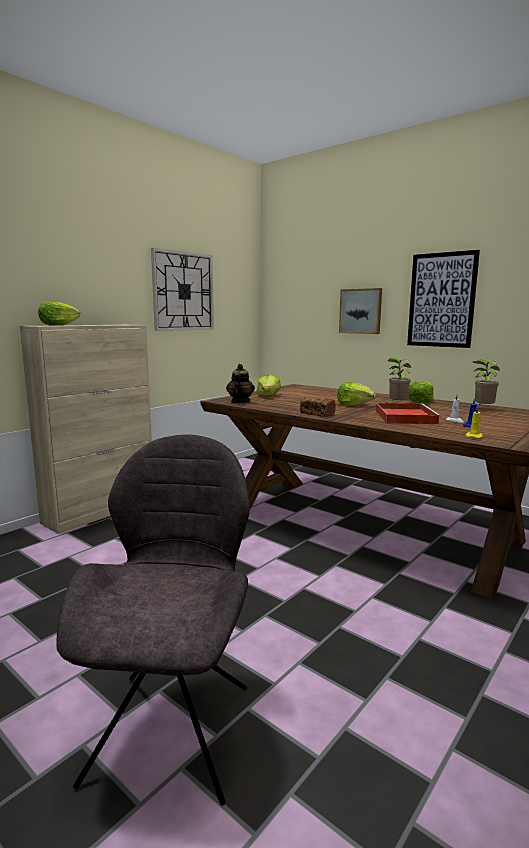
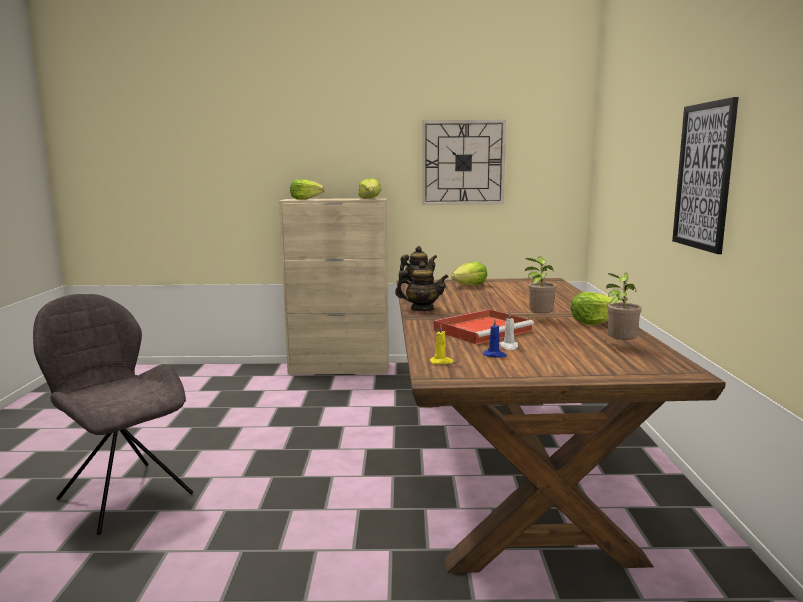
camera: 50 degrees right, 0 degrees up
(173, 727) = (123, 494): grey chair -> grey chair turned 105 degrees counterclockwise
(317, 414) = (422, 309): bread -> teapot
(354, 404) = (501, 309): lettuce -> lettuce (370, 198)
(361, 311) = (647, 187): picture -> none

